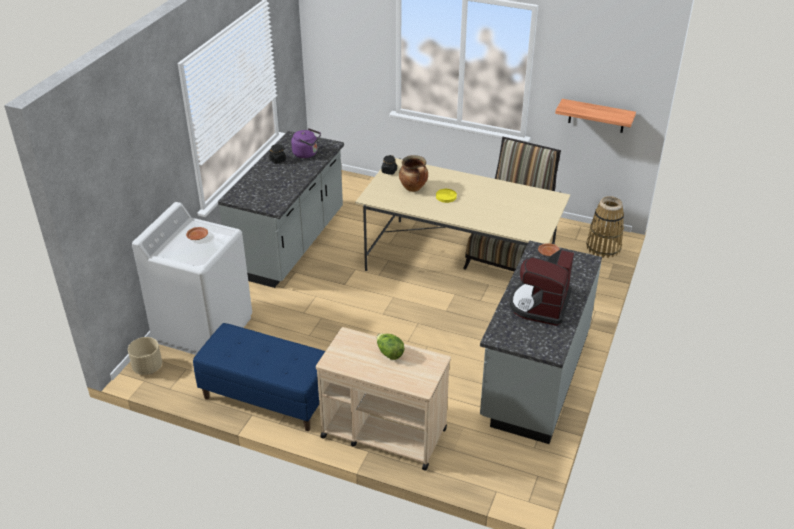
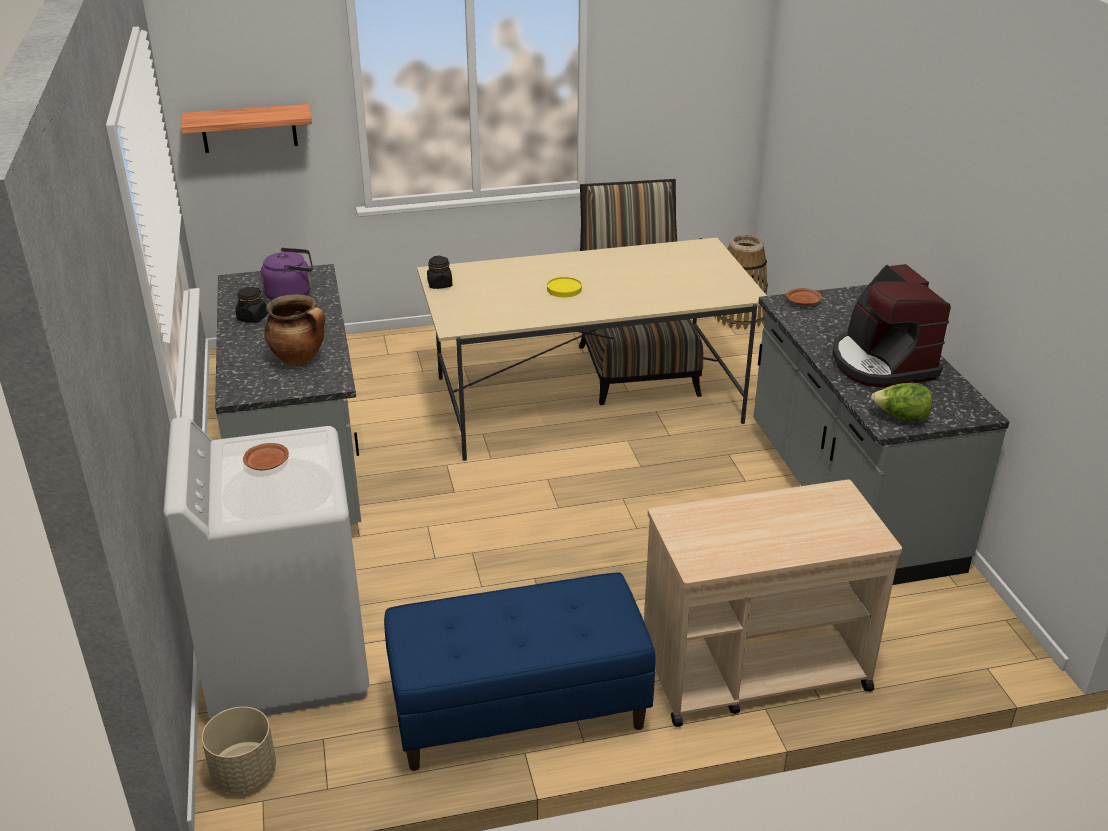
camera: 35 degrees left, 5 degrees down
(389, 353) = (766, 513): lettuce -> lettuce (900, 418)
(414, 188) = (505, 293): cooking pot -> cooking pot (300, 360)
(596, 116) = (689, 122): shelf -> shelf (249, 128)

